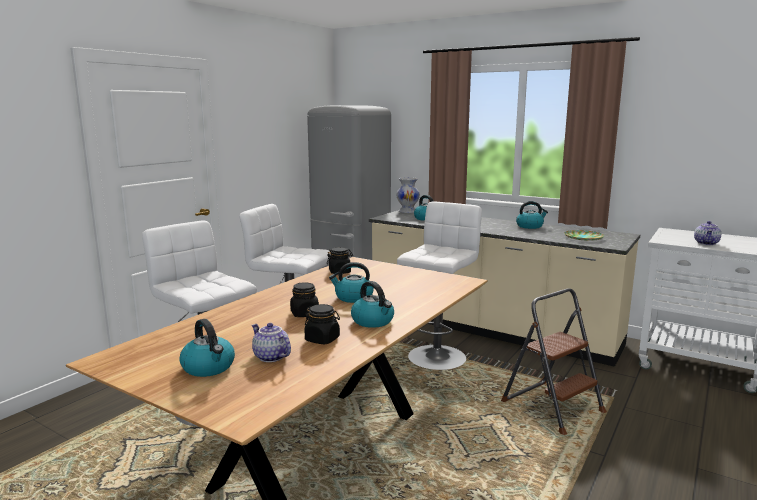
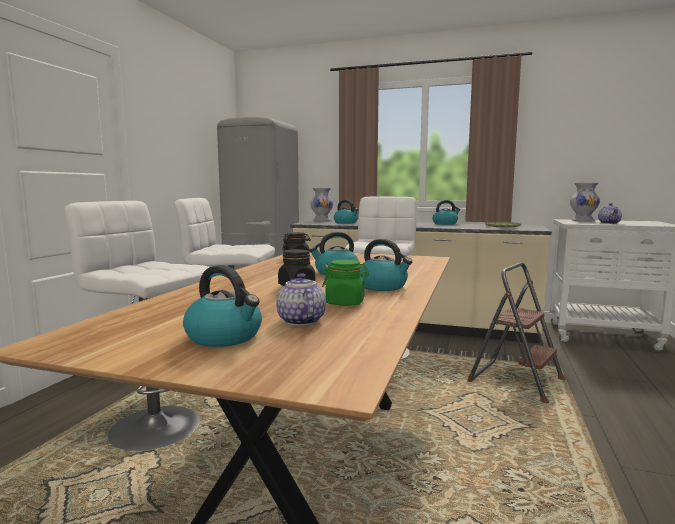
camera: 15 degrees left, 5 degrees down
(270, 357) = (300, 321): teapot -> teapot turned 45 degrees clockwise
(322, 339) = (345, 303): black jar -> green jar
(684, 235) = (583, 221): none -> white vase

